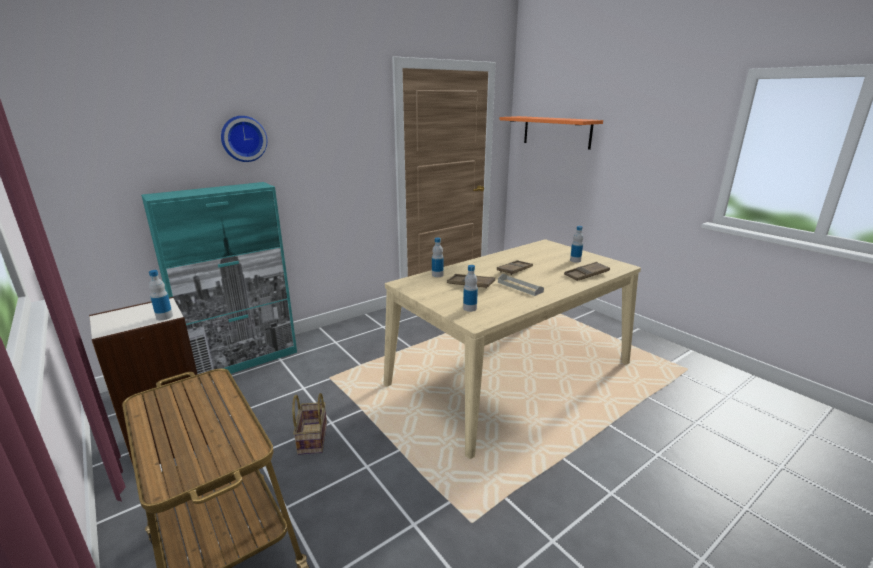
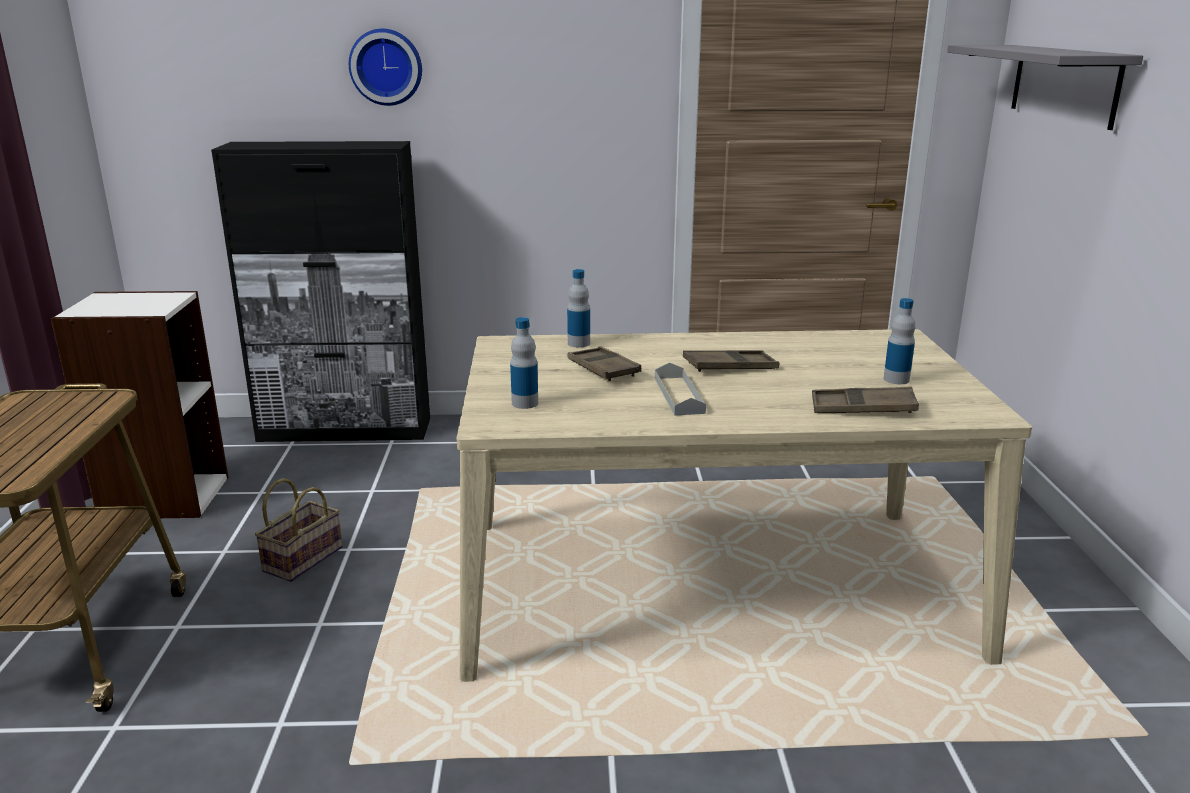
camera: 35 degrees right, 0 degrees up
(164, 317) = (148, 311): bottle -> none
(243, 361) = (346, 430): turquoise cabinet -> black cabinet
(556, 132) = (1064, 84): orange shelf -> grey shelf

